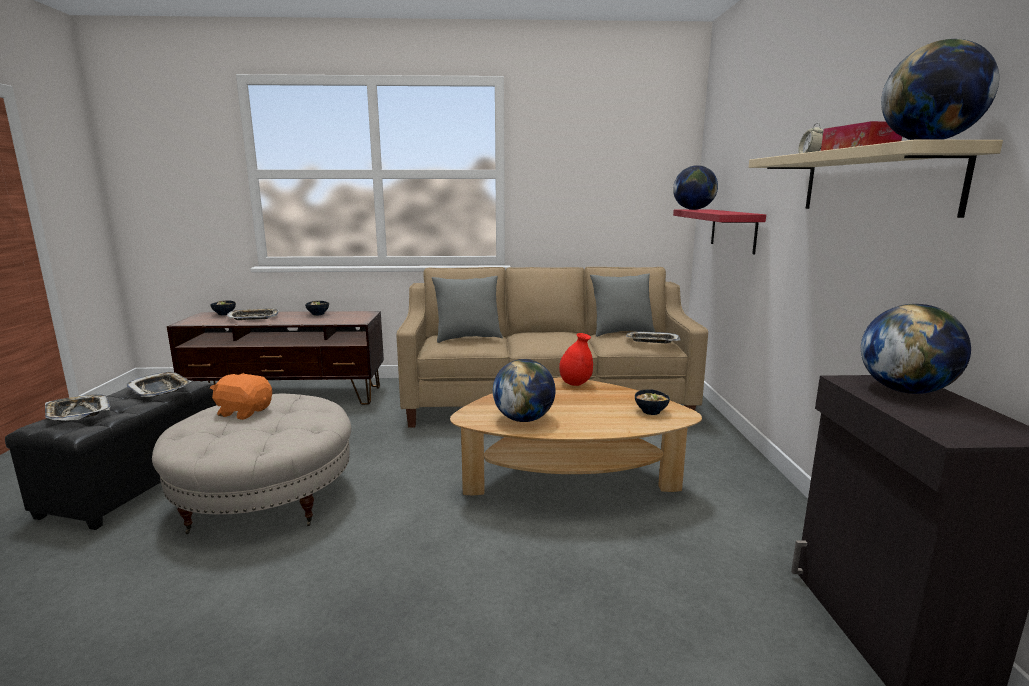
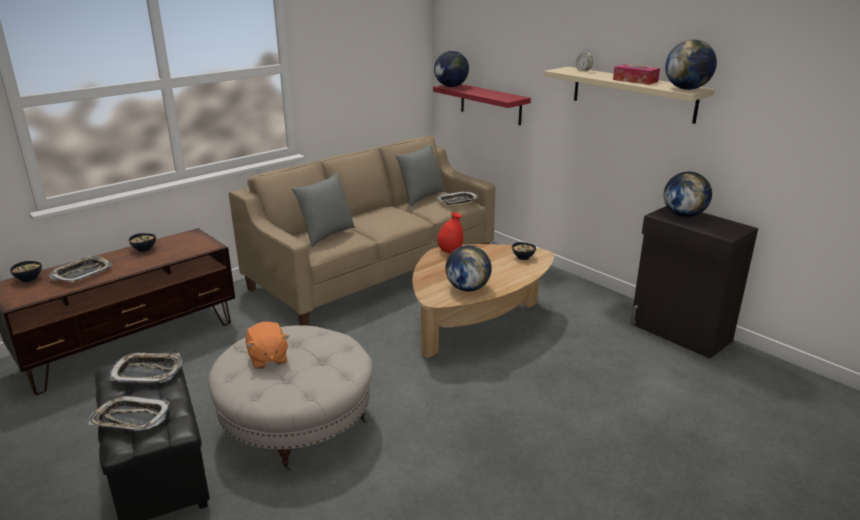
camera: 40 degrees left, 10 degrees up
(244, 412) = (267, 358): orange plush toy -> orange plush toy turned 90 degrees counterclockwise

